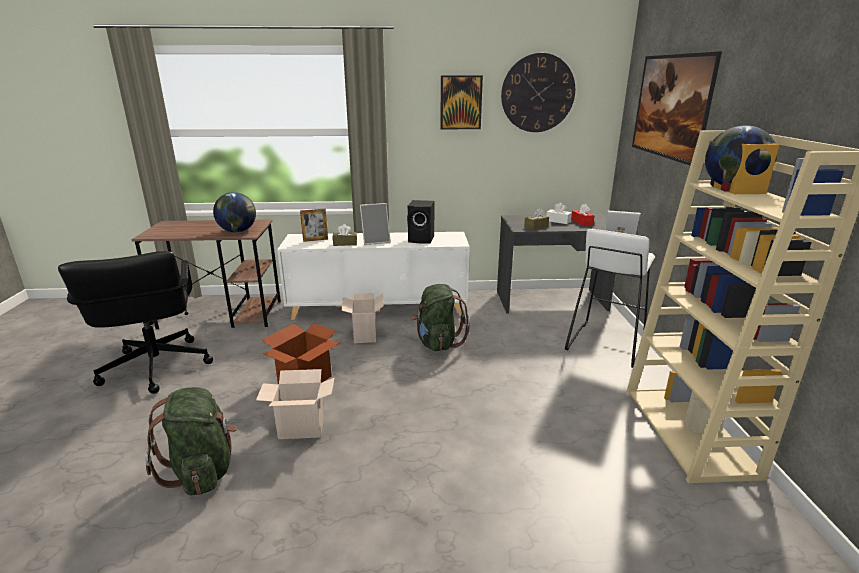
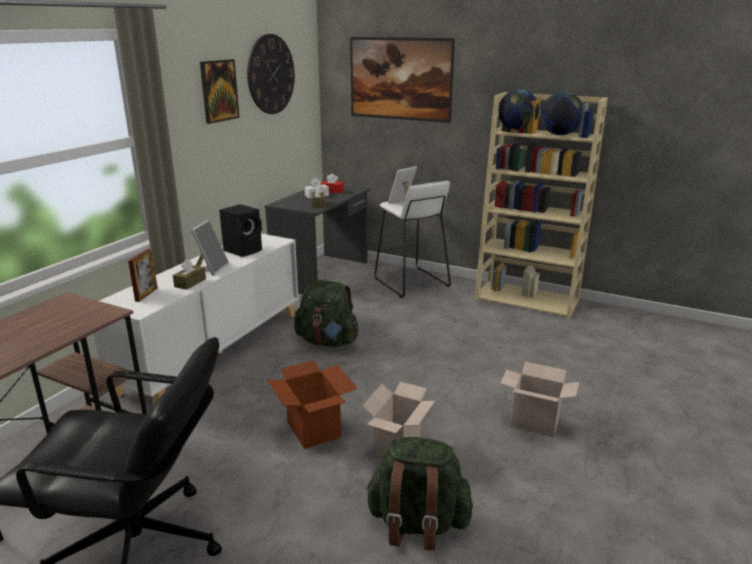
camera: 60 degrees left, 0 degrees up
(238, 231) = (83, 317): globe -> globe (559, 134)
(364, 334) = (262, 373): cardboard box -> cardboard box (533, 424)

